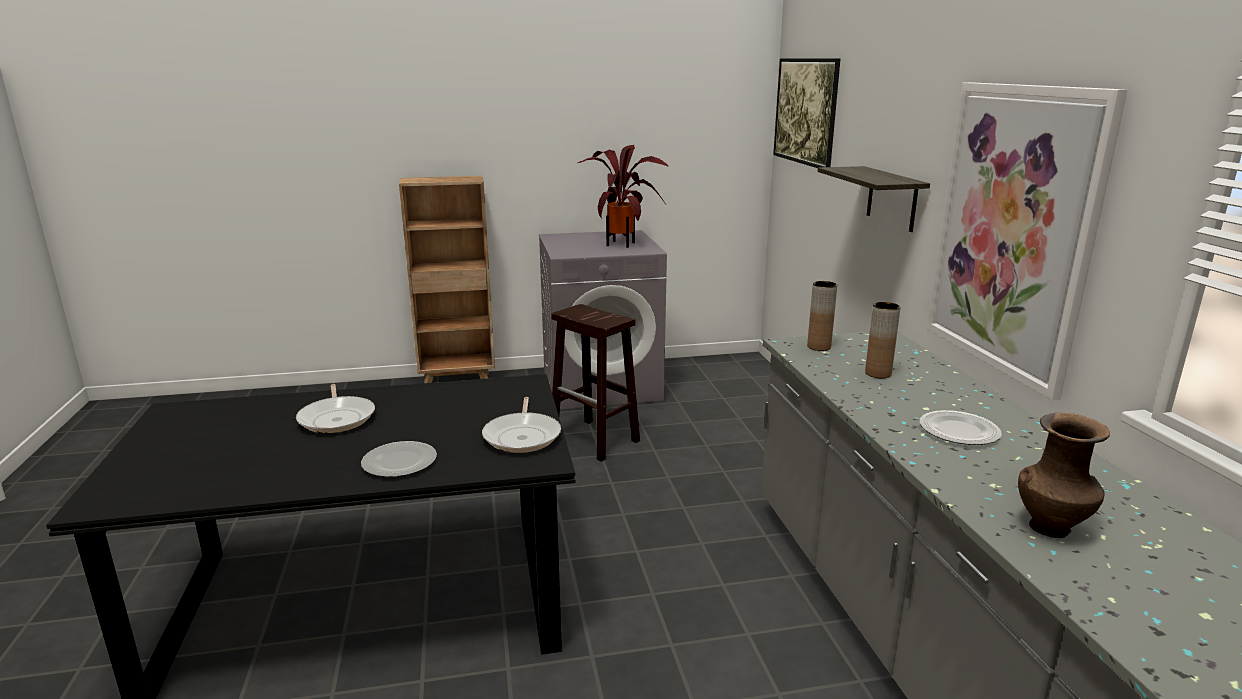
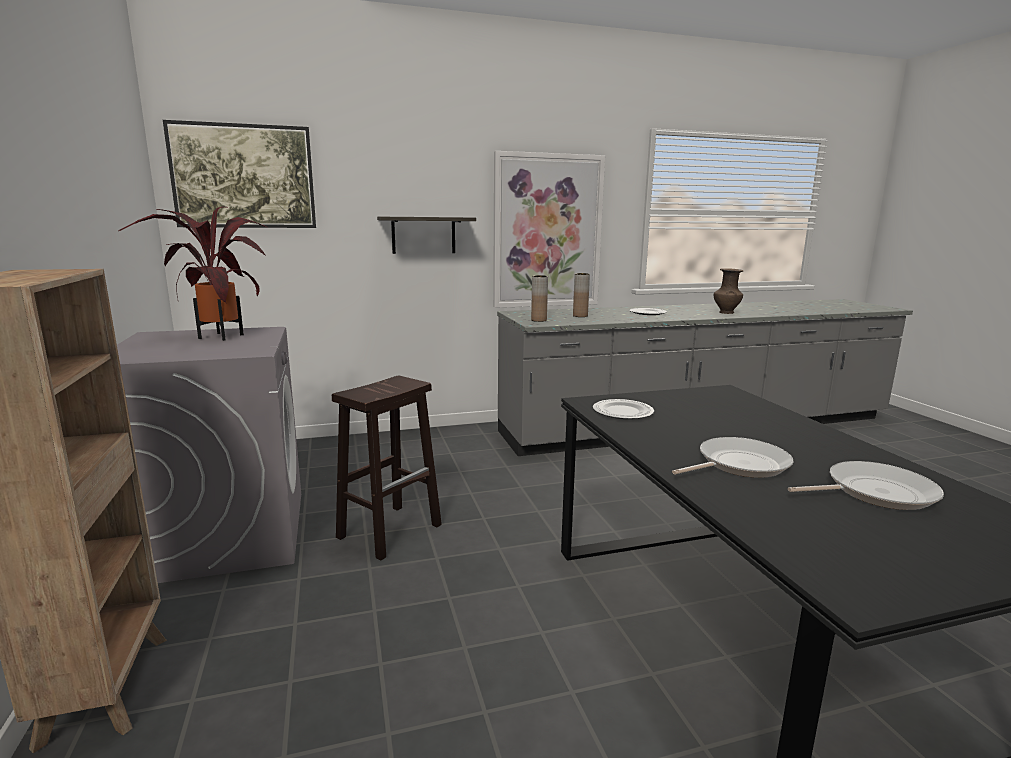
camera: 95 degrees left, 5 degrees down
(400, 462) = (784, 427): plate -> plate (622, 411)
(523, 436) = (695, 397): frying pan -> frying pan (874, 492)

